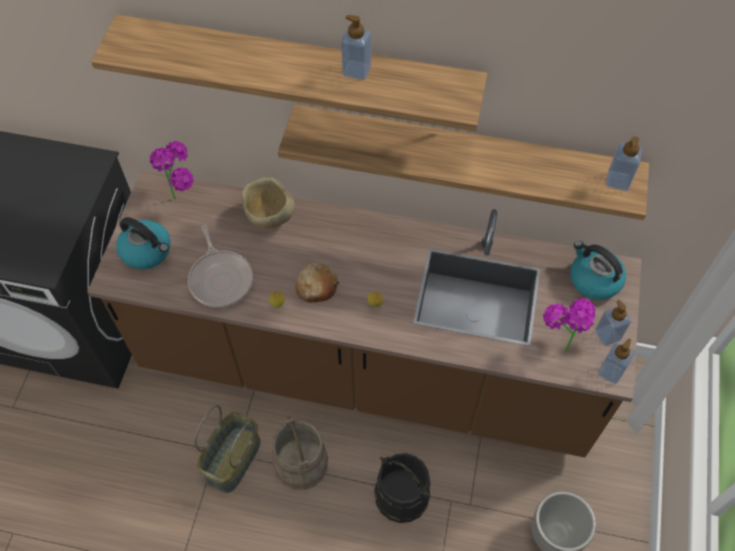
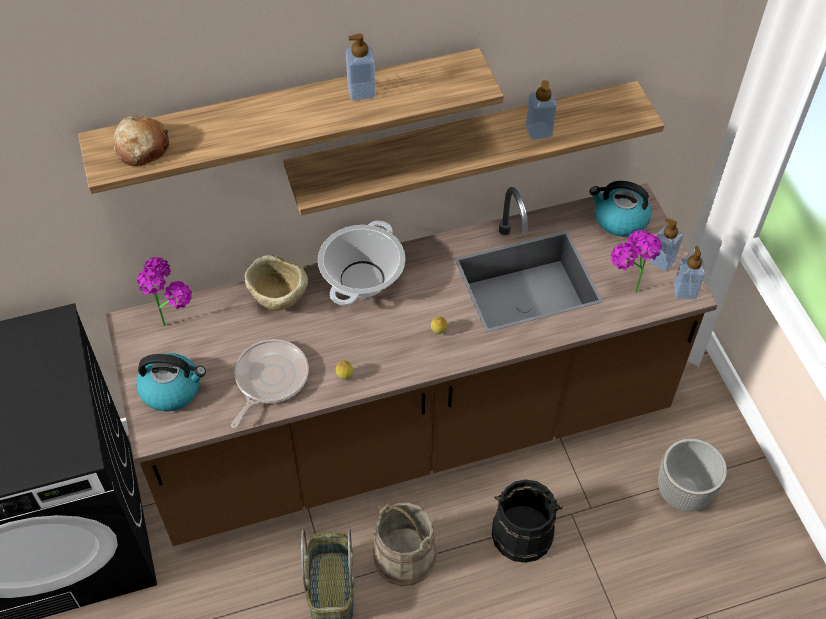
camera: 30 degrees left, 5 degrees down
(221, 278) = (269, 379): frying pan -> frying pan turned 105 degrees counterclockwise
(316, 287) = (371, 342): bread -> bread (142, 148)
(343, 231) = (362, 279): none -> cooking pot
(617, 180) = (623, 106): soap dispenser -> soap dispenser (538, 131)

